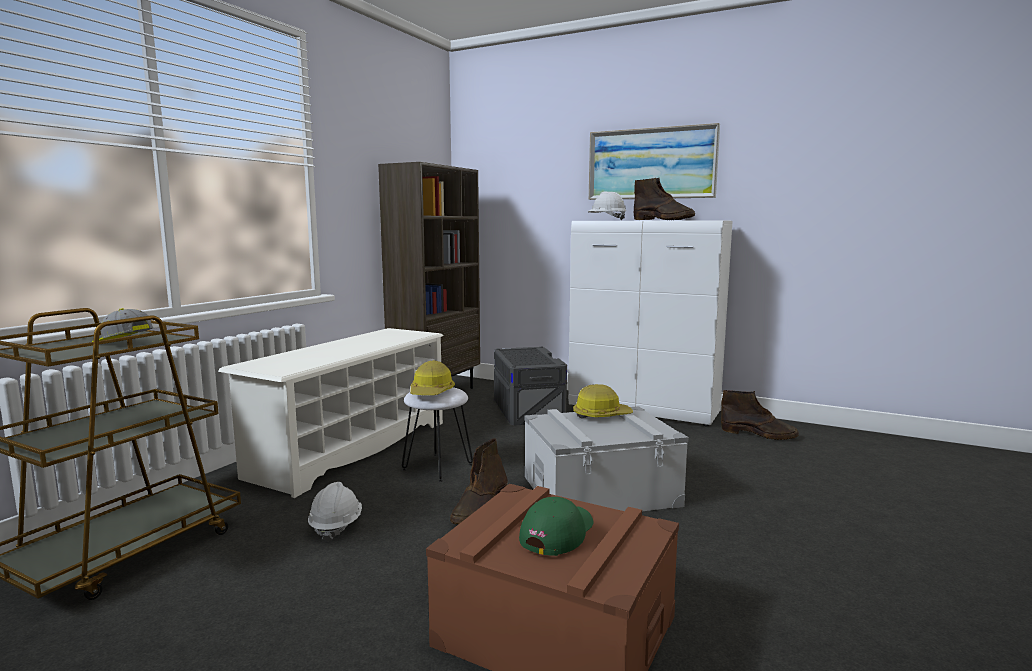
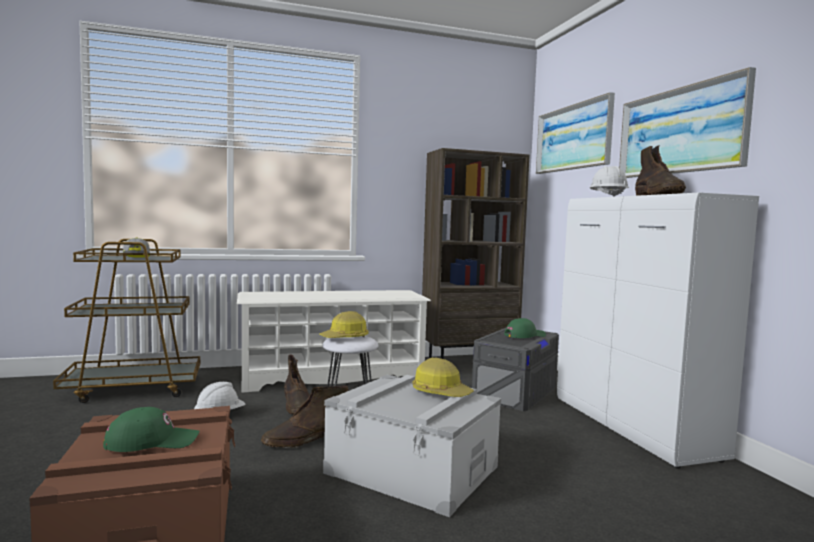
camera: 45 degrees right, 5 degrees down
(519, 155) = (573, 137): none -> picture
(530, 354) = (524, 335): none -> green cap
(759, 434) = (733, 502): brown boot -> brown boot (297, 405)

